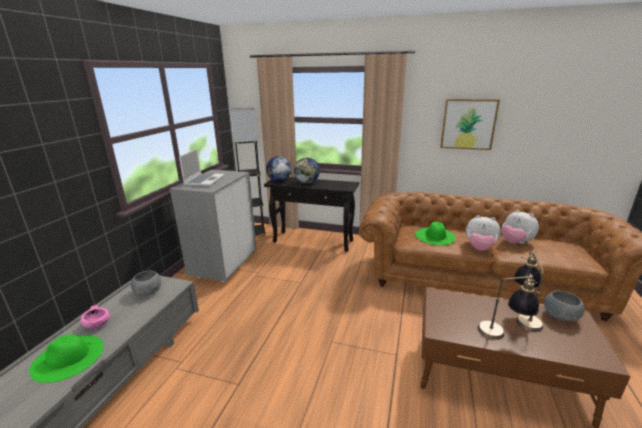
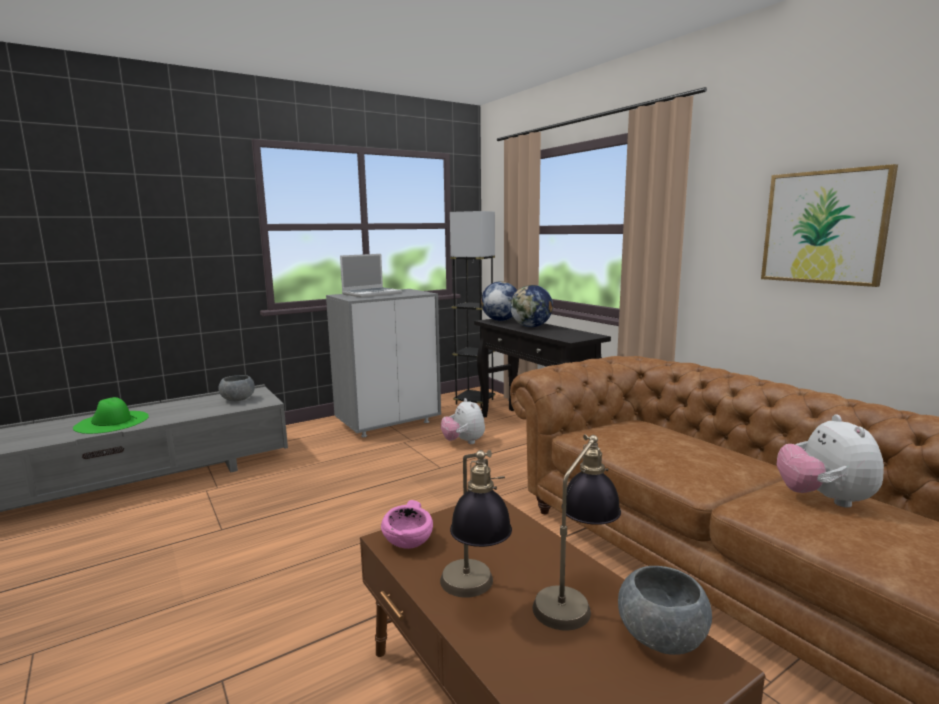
camera: 40 degrees right, 10 degrees down
(98, 324) = (166, 409): pink bowl -> pink bowl (409, 542)
(435, 236) = (647, 439): green hat -> none
(479, 248) = (708, 481): plush toy -> plush toy (463, 442)

